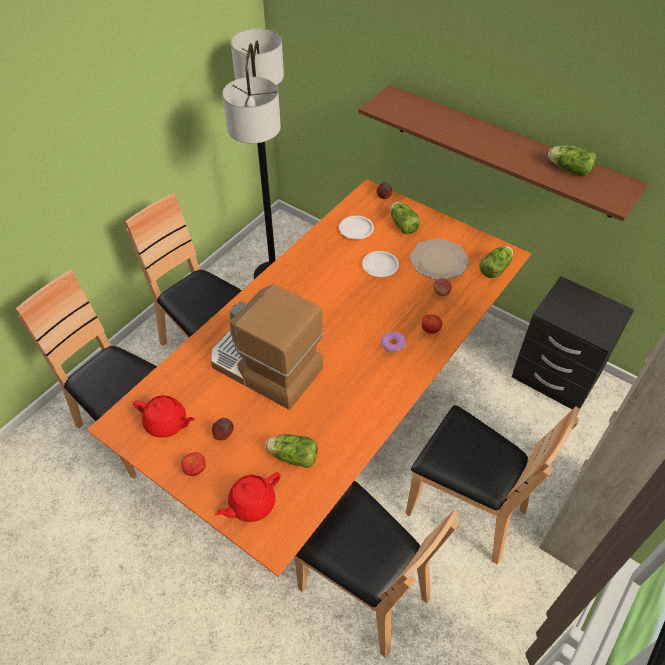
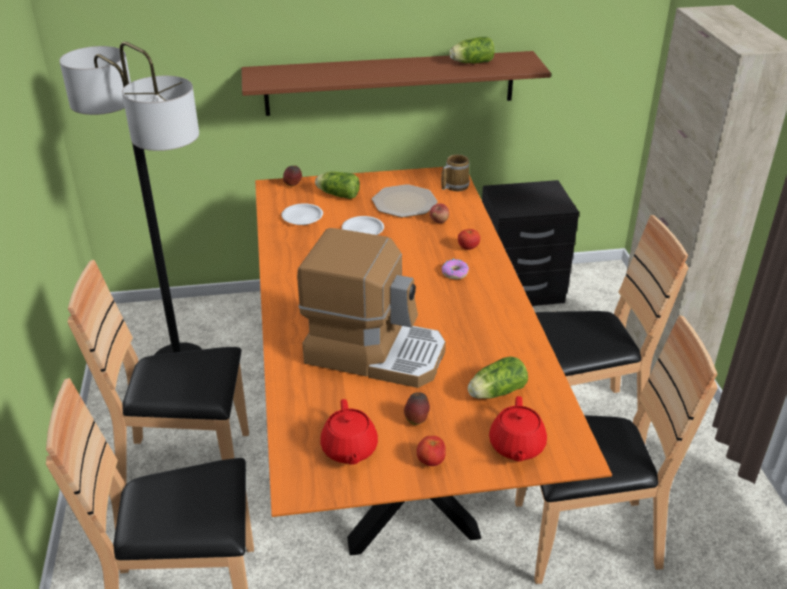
camera: 45 degrees left, 15 degrees down
(167, 423) = (349, 450): red teapot -> red teapot turned 105 degrees clockwise
(265, 368) = (375, 352): coffee machine -> coffee machine turned 150 degrees counterclockwise
(496, 268) = (454, 185): lettuce -> mug

